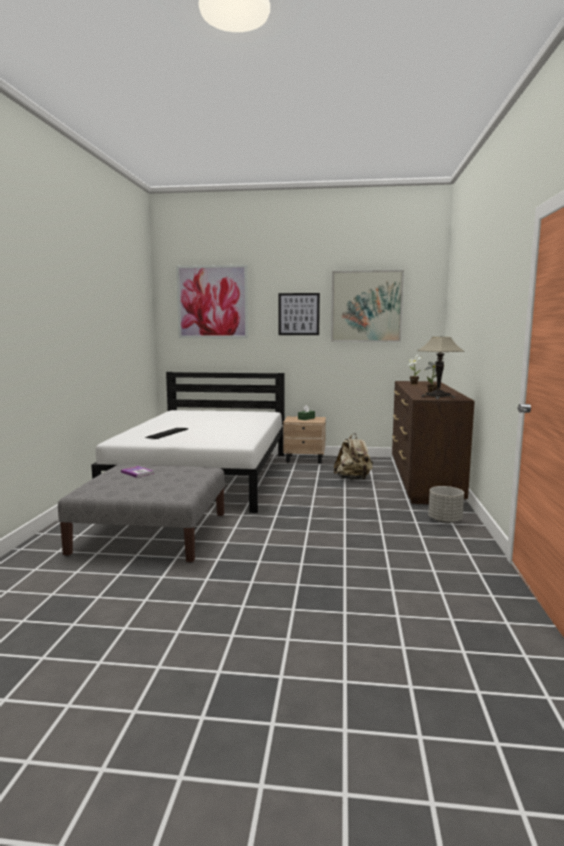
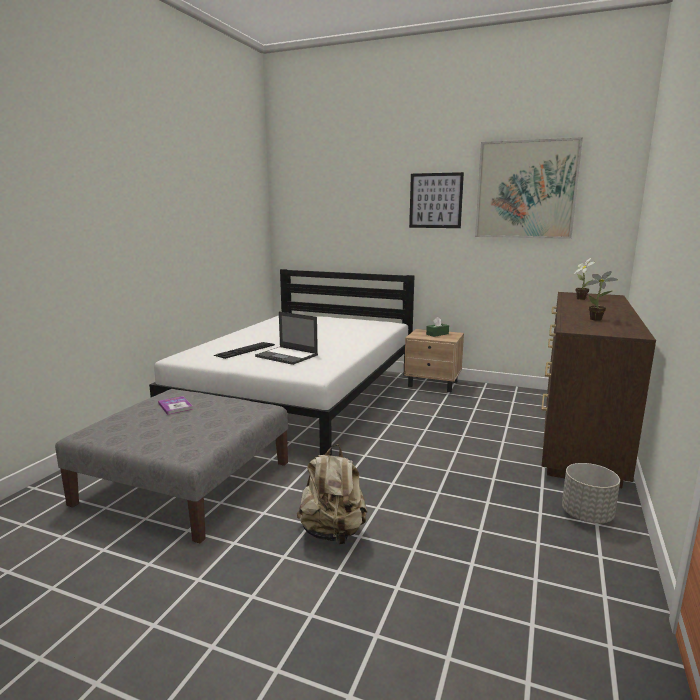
camera: 15 degrees right, 5 degrees up
(206, 435) = (287, 356): none -> laptop
(212, 302) = (332, 186): picture -> none
(353, 479) = (481, 422): beige backpack -> beige backpack (333, 533)
(437, 397) = (599, 328): table lamp -> none

